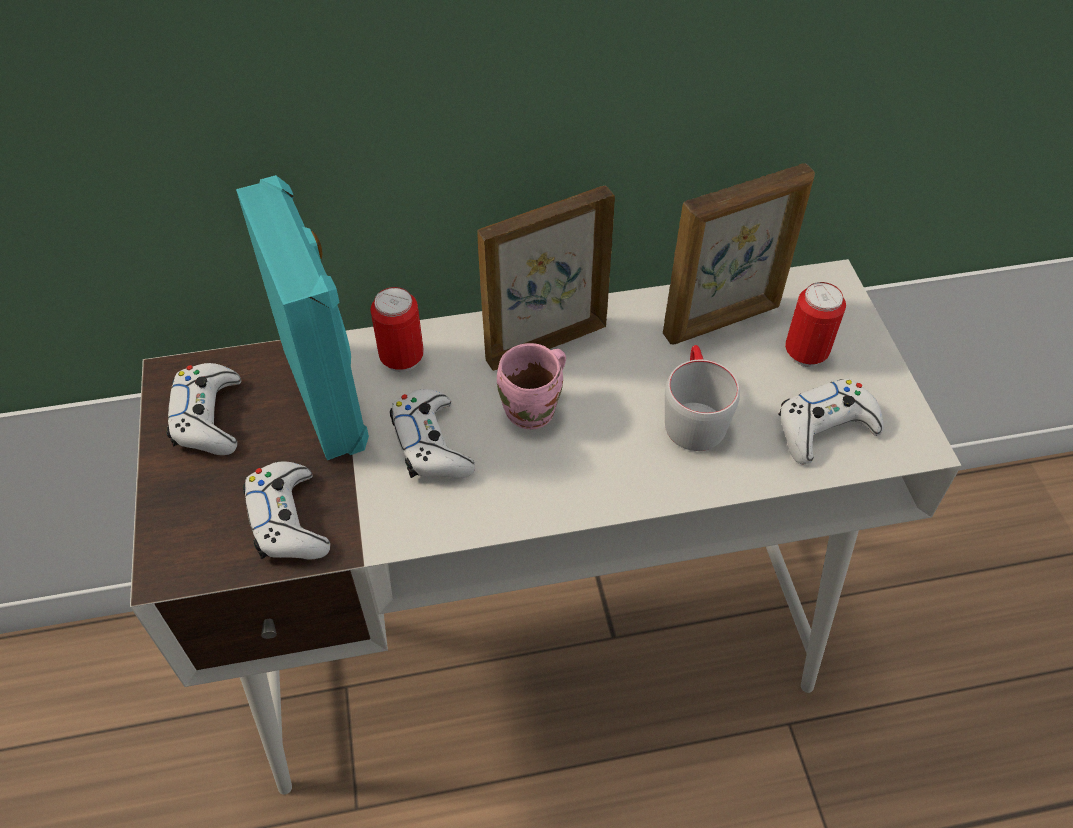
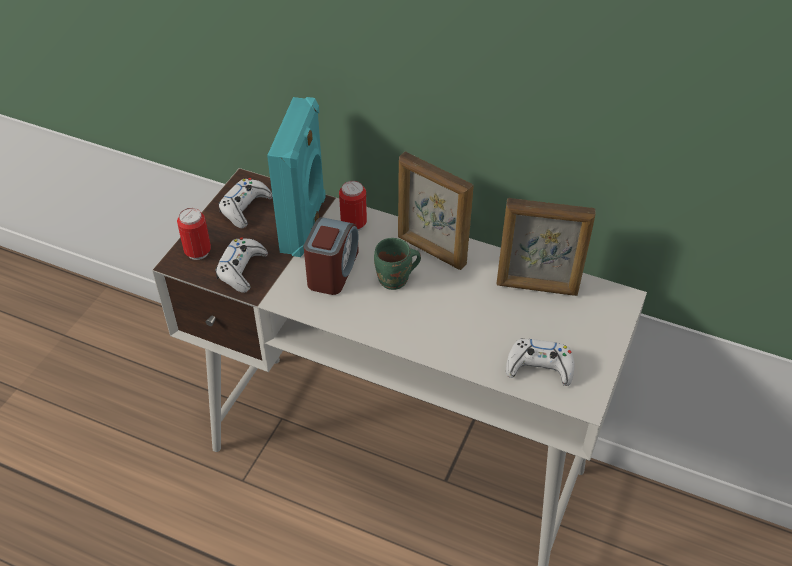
camera: 35 degrees right, 5 degrees down
(431, 444) = (332, 270): white game controller -> alarm clock
(535, 411) = (395, 281): pink mug -> green mug
(544, 342) = (431, 251): picture frame -> picture frame turned 150 degrees counterclockwise
(692, 414) = (474, 323): grey mug -> none
(805, 354) = (567, 326): can -> can (198, 252)

